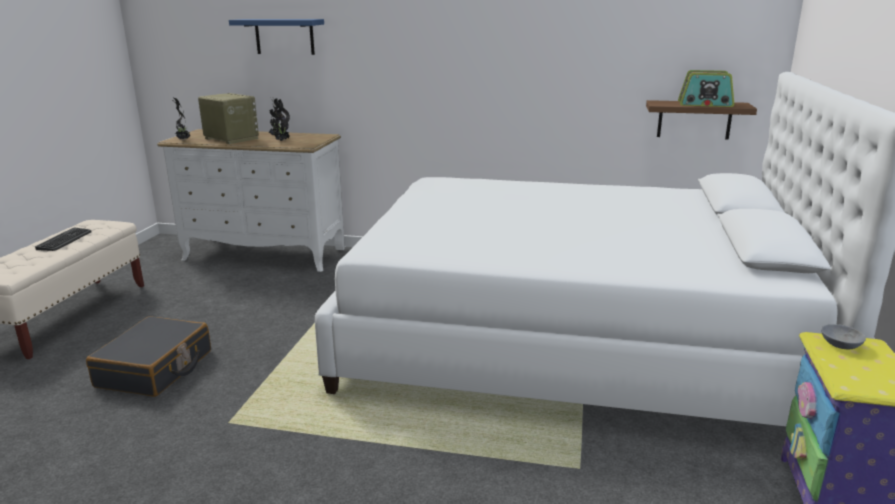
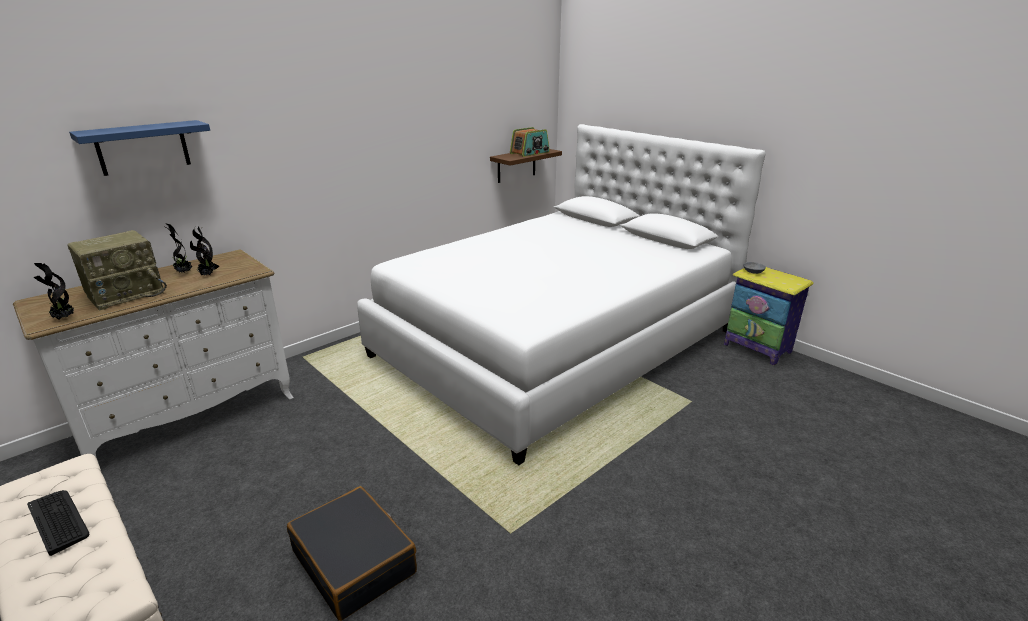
camera: 55 degrees left, 5 degrees up
(230, 138) = (126, 294): radio -> radio turned 150 degrees clockwise

